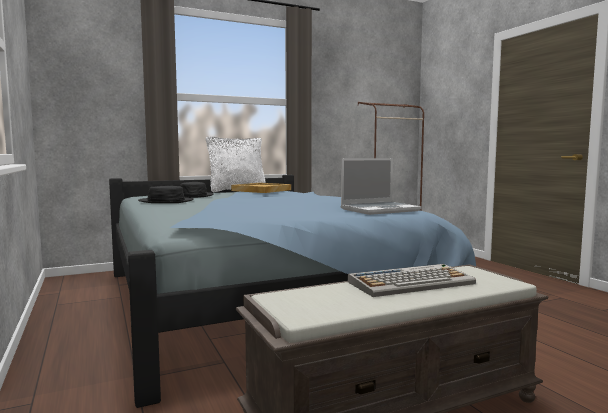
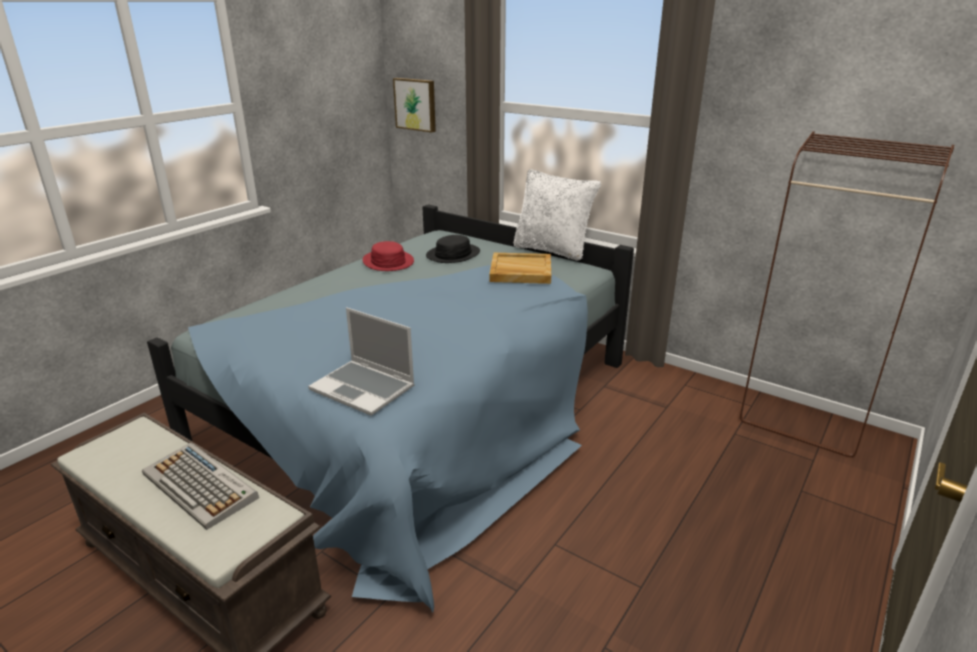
camera: 60 degrees right, 20 degrees up
(74, 97) = (416, 104): none -> picture
(166, 201) = (388, 262): black hat -> red hat

